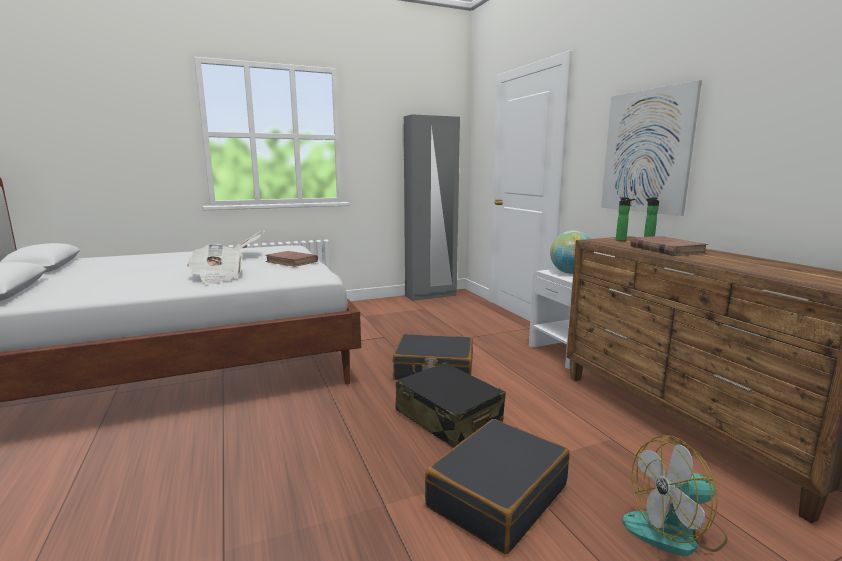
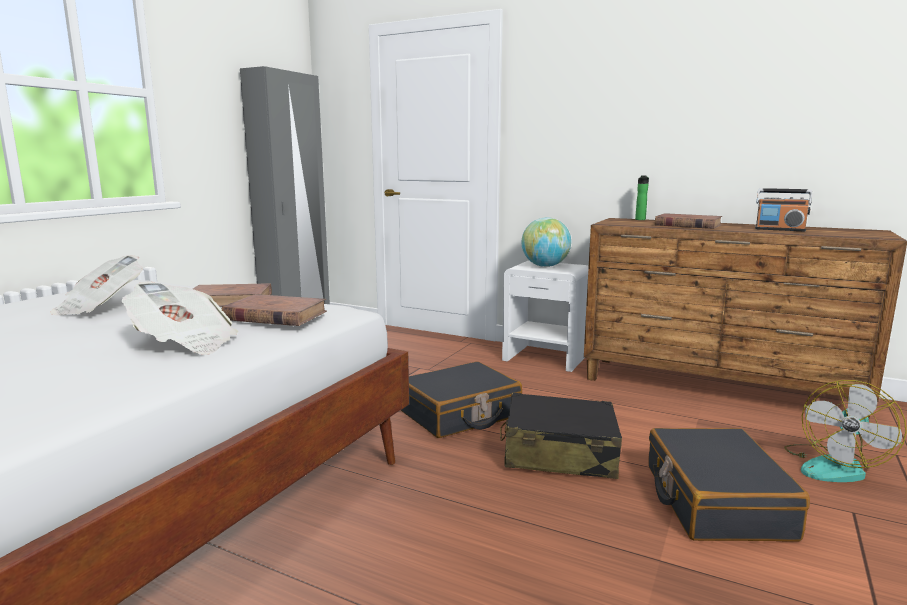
camera: 40 degrees left, 0 degrees up
(276, 272) = (275, 316): none -> brown book
(622, 240) = (625, 221): bottle -> none
(646, 152) = (619, 129): picture -> none
(752, 265) = (779, 229): none -> radio

